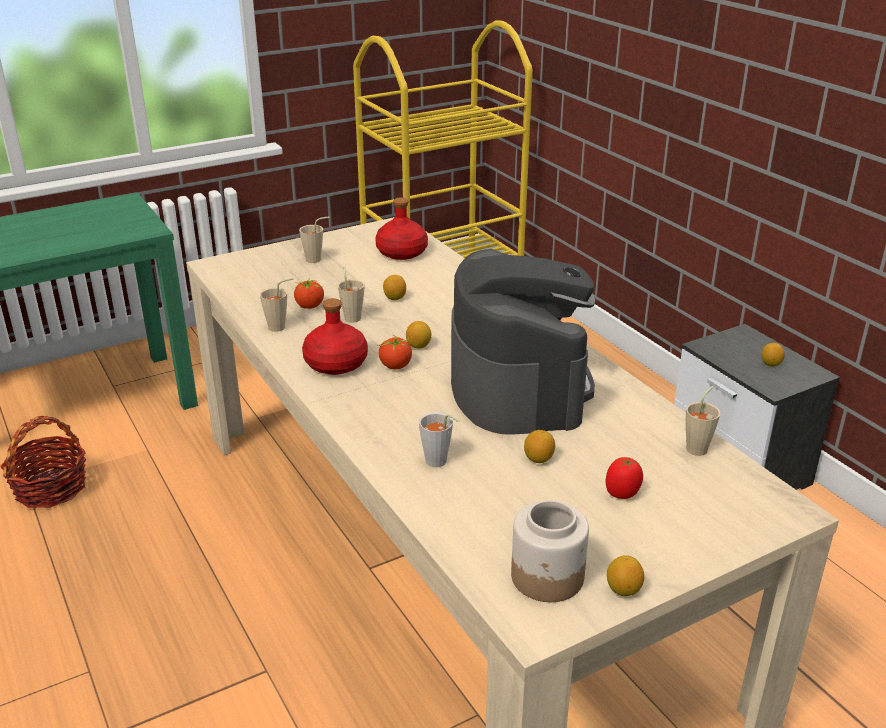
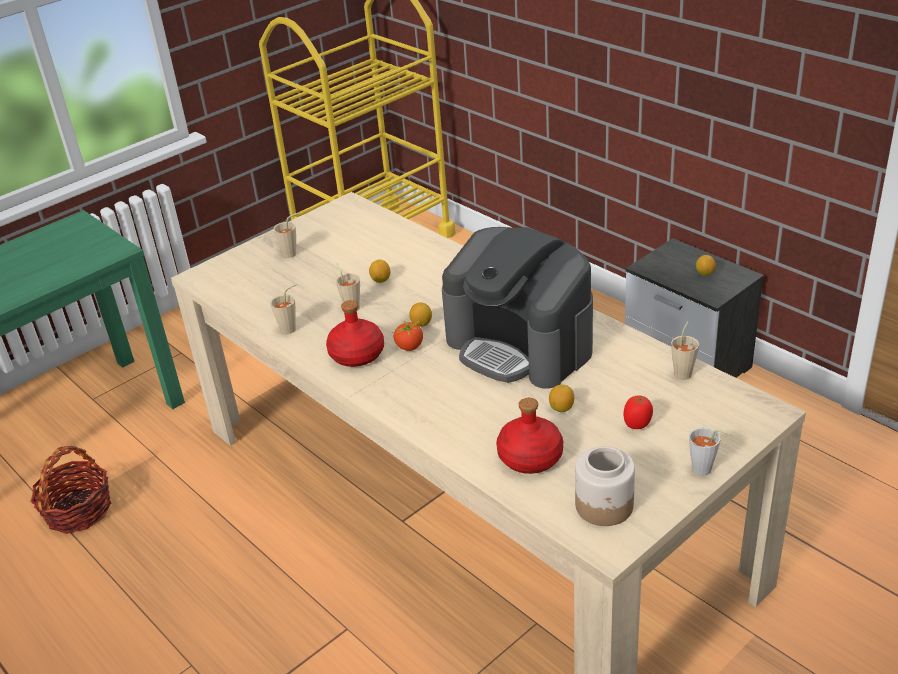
camera: 10 degrees left, 5 degrees up
(309, 306) = (308, 302): tomato -> none
(402, 252) = (367, 232): red bottle -> red bottle (531, 457)
(439, 463) = (483, 428): grey cup -> grey cup (706, 471)
(518, 386) = (520, 345): coffee machine -> coffee machine turned 150 degrees clockwise
(623, 589) = (664, 503): lemon -> none

